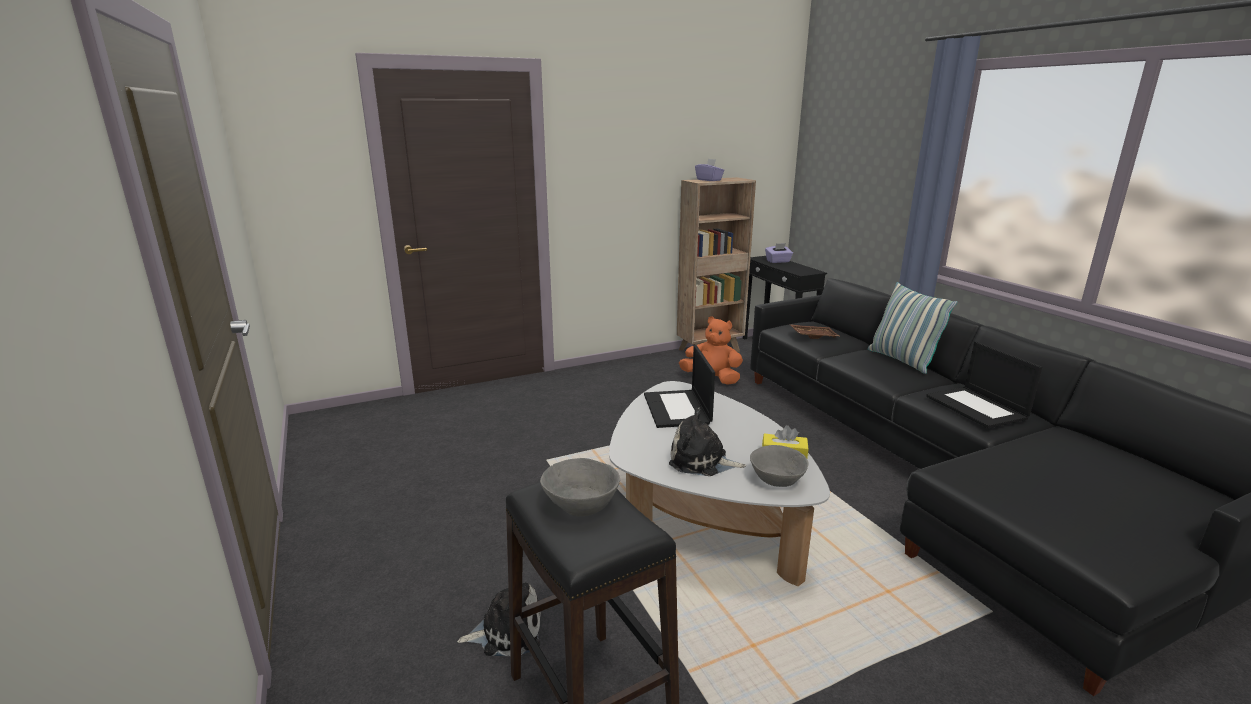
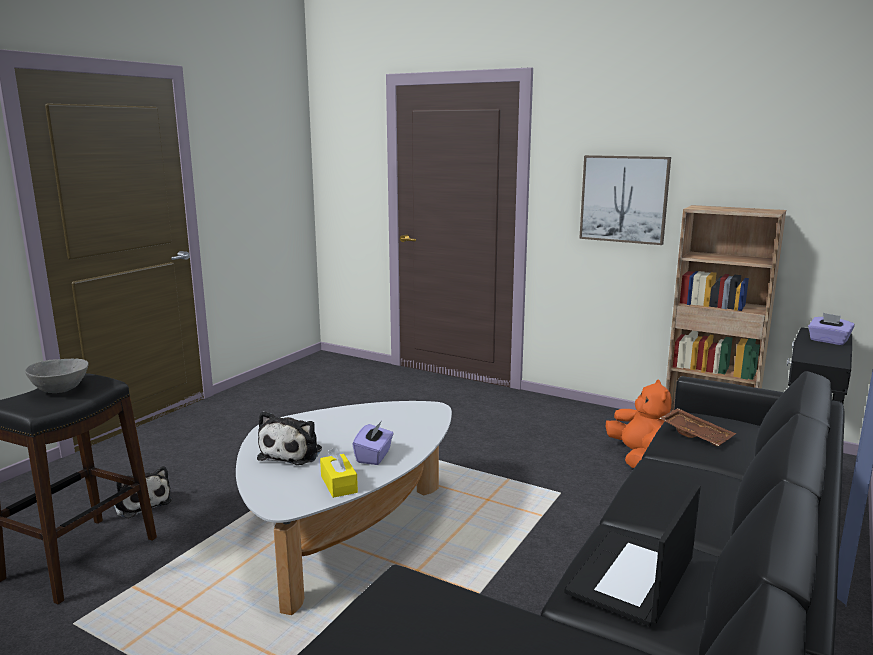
camera: 55 degrees right, 5 degrees down
(630, 180) = (624, 199): none -> picture
(677, 409) = (385, 420): laptop -> none
(702, 461) = (293, 453): plush toy -> plush toy turned 150 degrees counterclockwise
(709, 180) = (719, 208): purple tissue box -> purple tissue box (374, 456)
(776, 480) = (288, 490): grey bowl -> none
(902, 360) = (725, 502): pillow -> none

